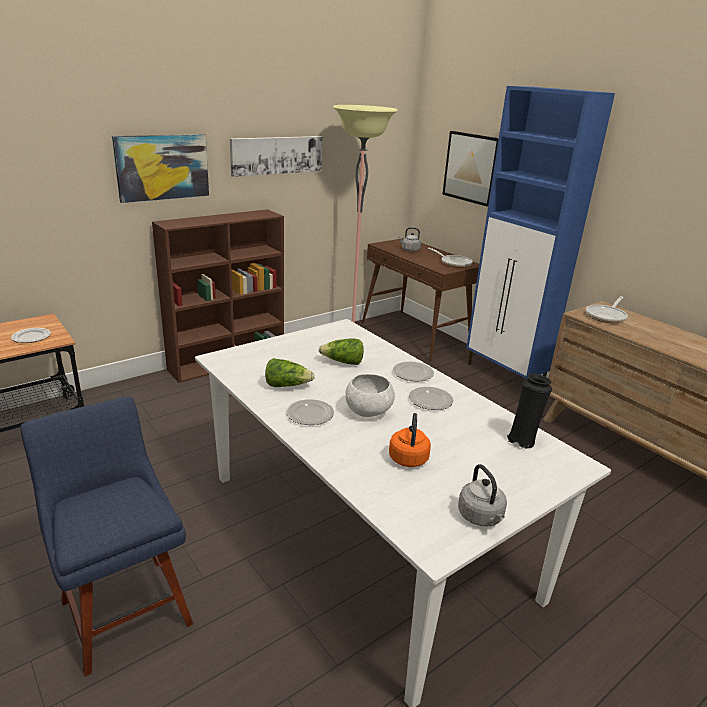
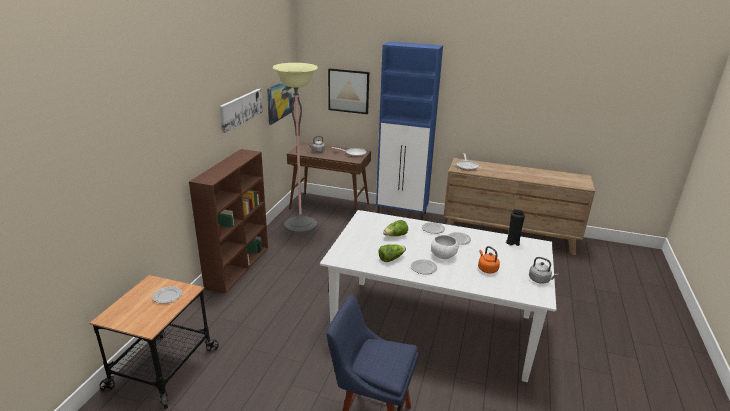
camera: 35 degrees left, 0 degrees up
(162, 167) = (189, 139): picture -> picture (279, 100)

